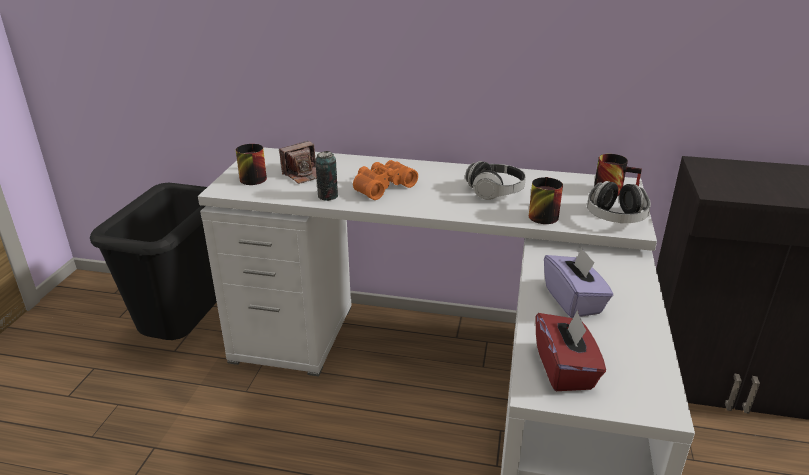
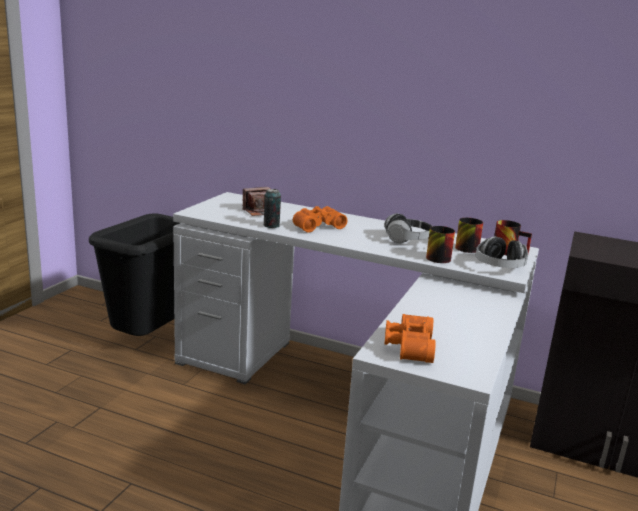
camera: 10 degrees right, 10 degrees down
(252, 177) = (218, 208): mug -> mug (465, 247)
(565, 369) = (407, 346): red tissue box -> orange binoculars
(574, 301) = (438, 312): purple tissue box -> none

